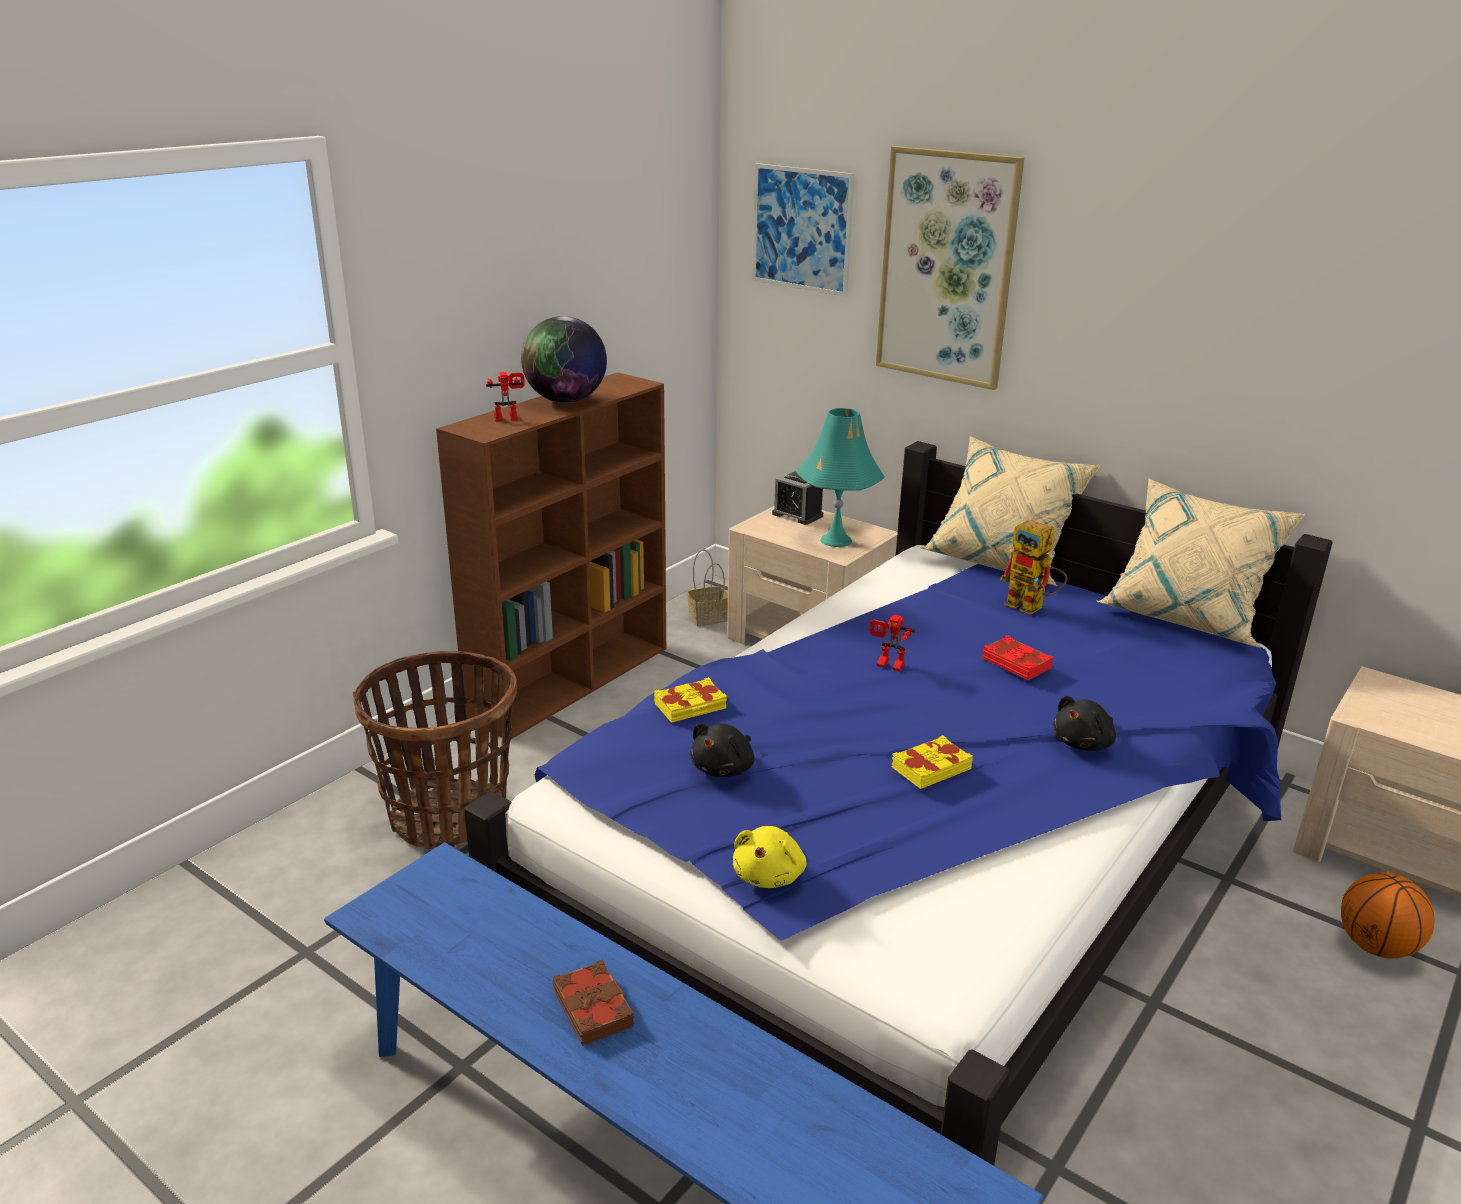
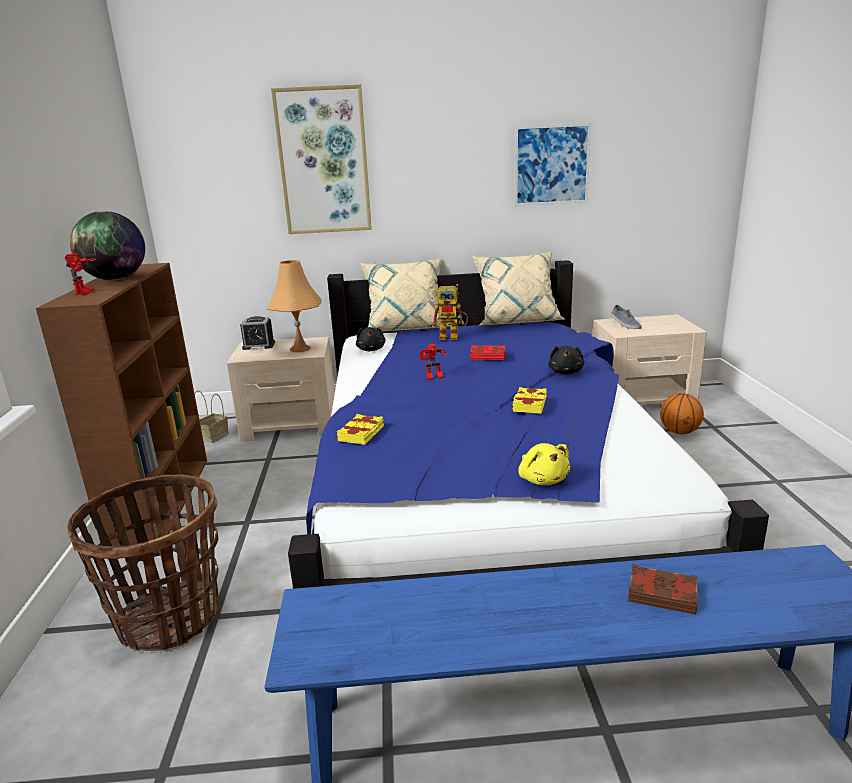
camera: 40 degrees left, 5 degrees down
(507, 417) = (87, 292): toy robot -> toy robot turned 135 degrees clockwise
(594, 1008) = (531, 610): brown book -> brown book (662, 594)
(724, 768) = (434, 449): black plush toy -> black plush toy (371, 350)
(801, 229) = (211, 155): picture -> picture (551, 165)
(835, 540) = (300, 349): turquoise table lamp -> orange table lamp
(1400, 701) = (625, 325): none -> shoe

